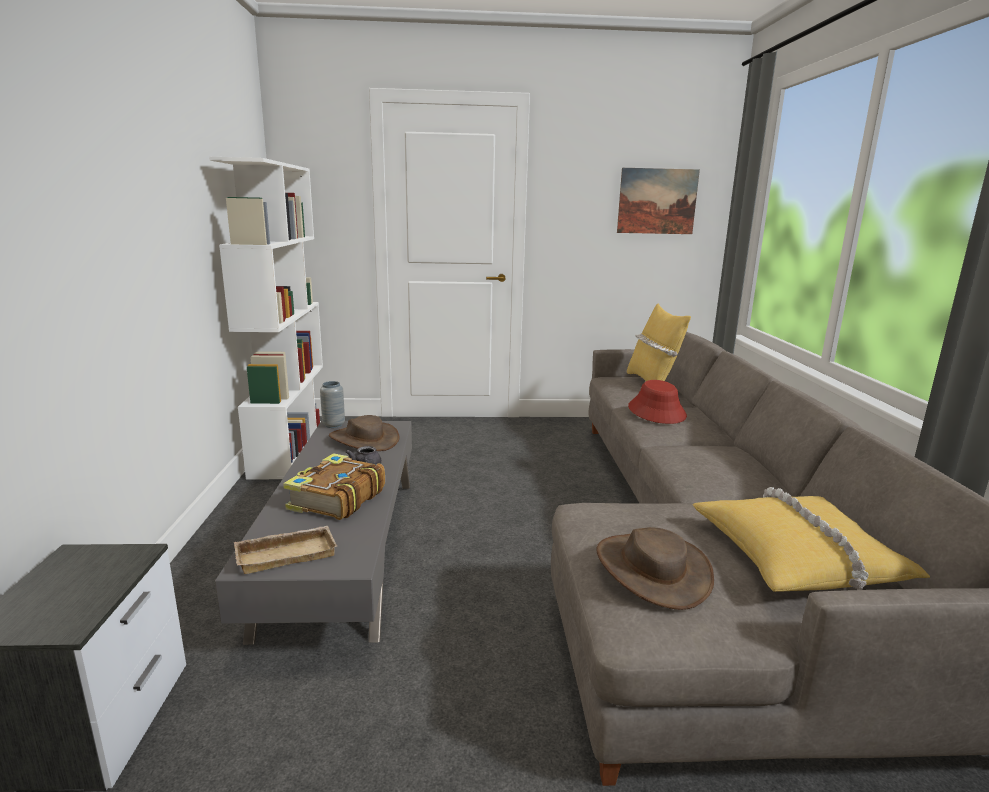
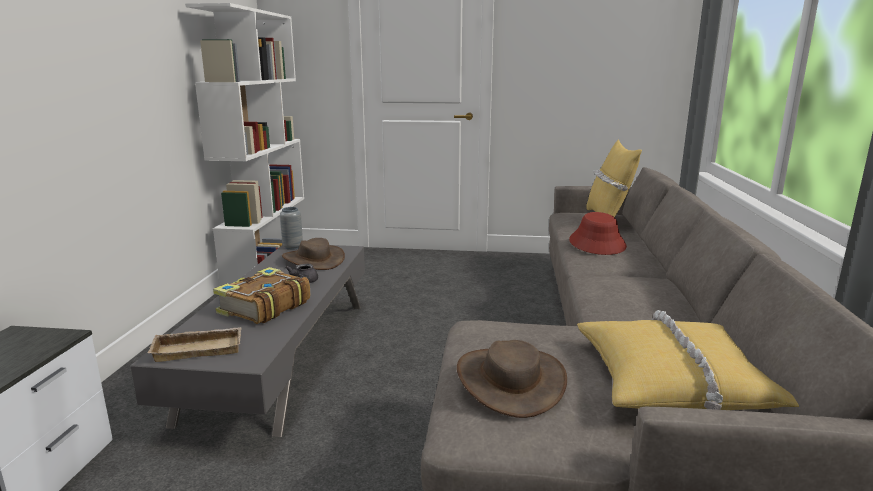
camera: 10 degrees right, 0 degrees up
(657, 201) = (625, 38): picture -> none

